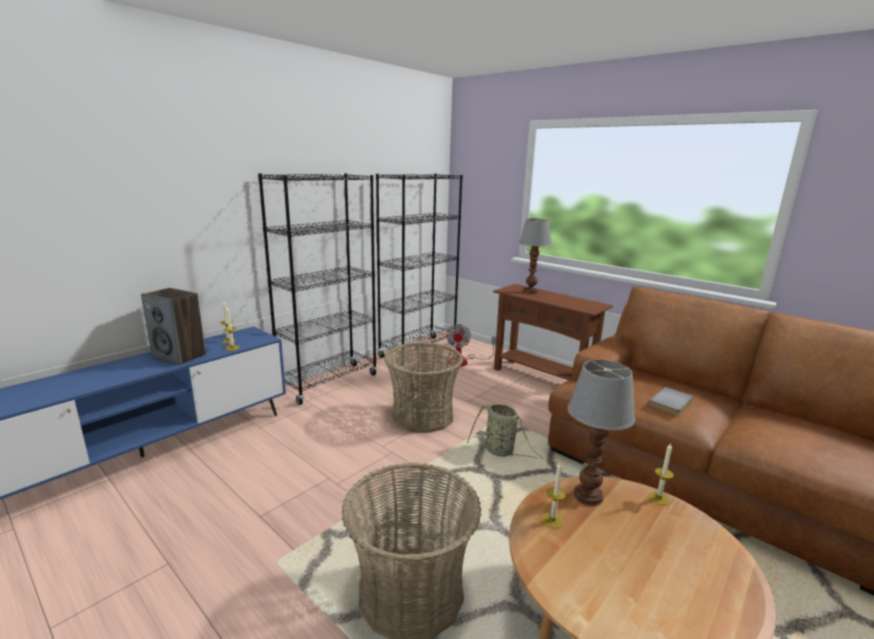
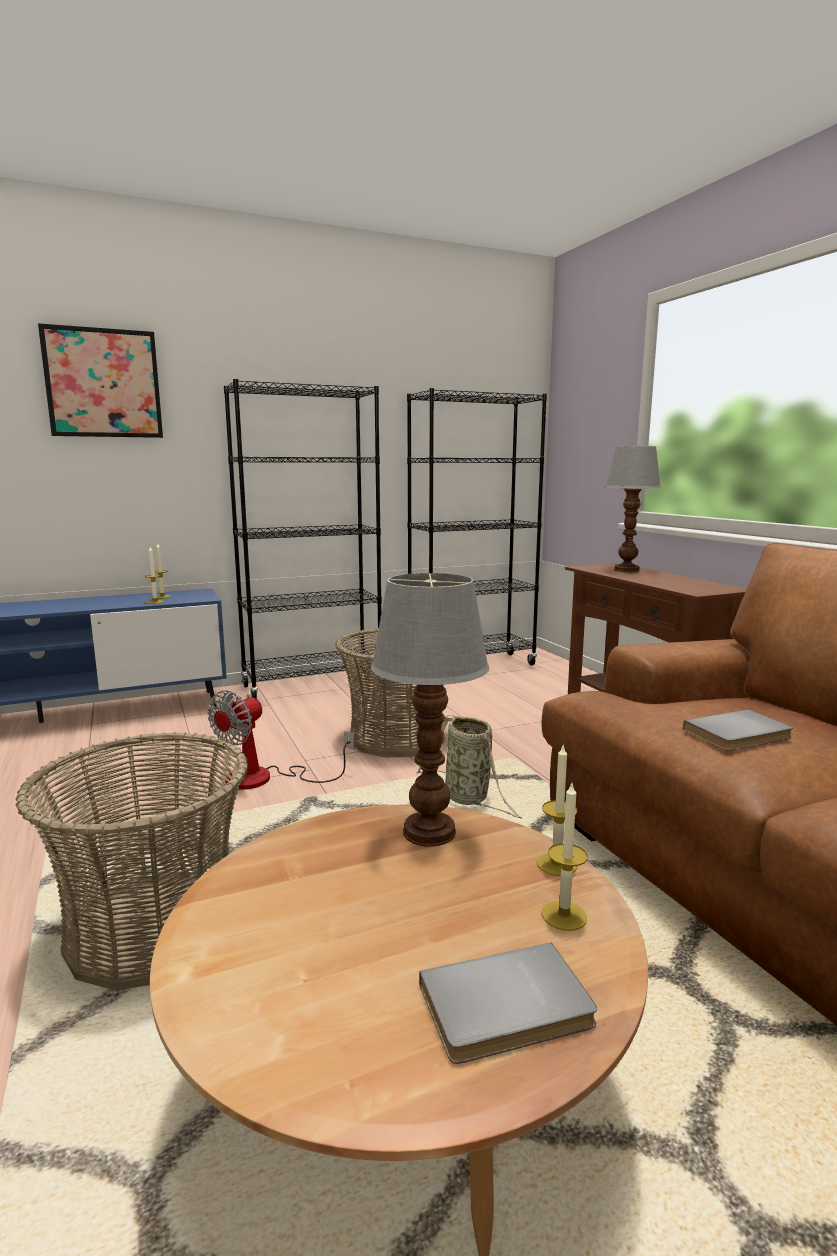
camera: 25 degrees right, 5 degrees down
(164, 175) = (103, 383): none -> picture
(180, 356) = (93, 603): speaker -> none
(464, 361) = (529, 685): fan -> fan (265, 778)
(552, 520) = (325, 846): candle -> candle (564, 915)
(720, 582) = (508, 1009): none -> grey book

